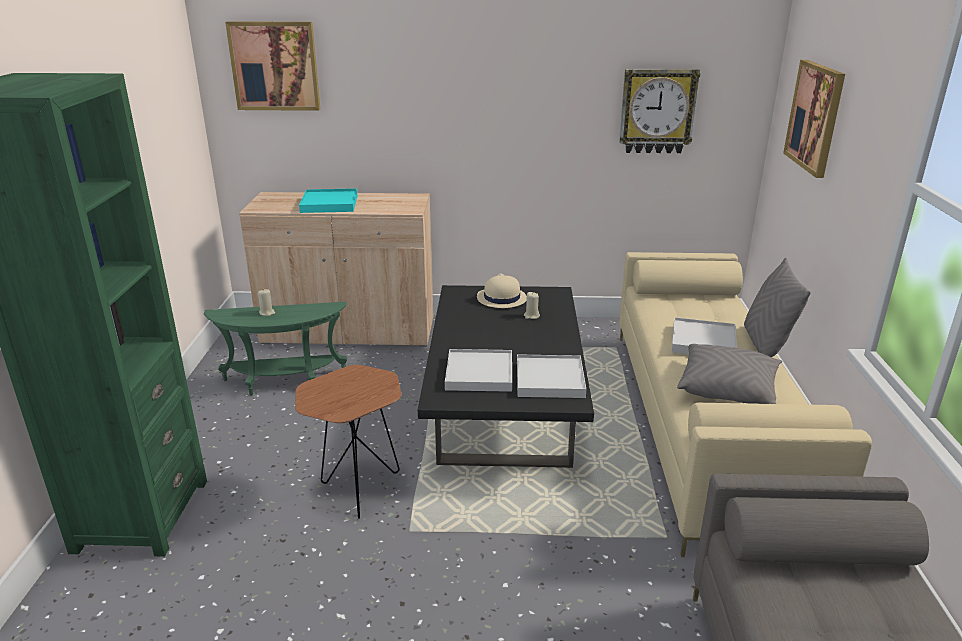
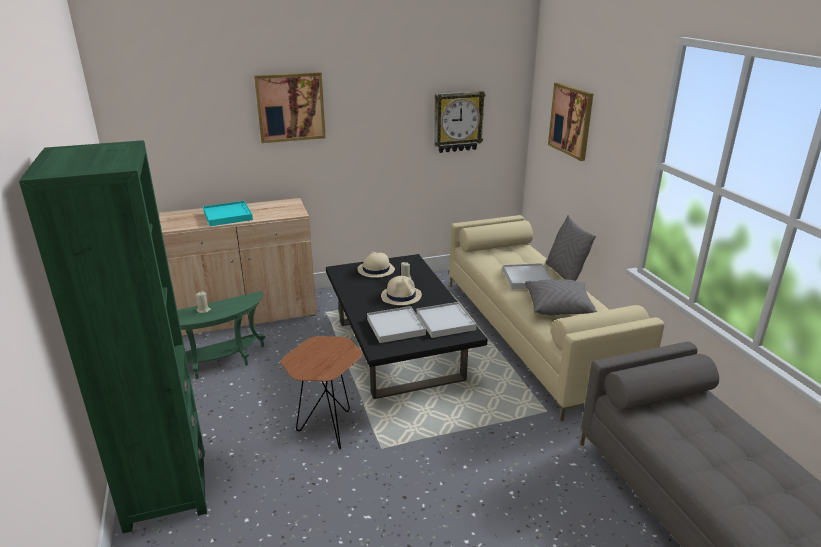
camera: 20 degrees left, 0 degrees up
(275, 66) = (166, 109): picture -> picture (290, 107)
(513, 336) = (401, 296): none -> beige hat

